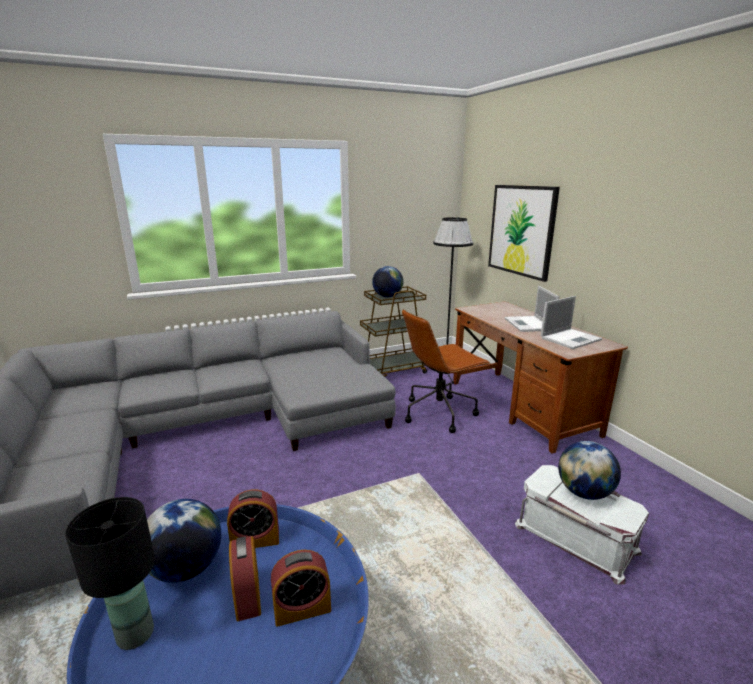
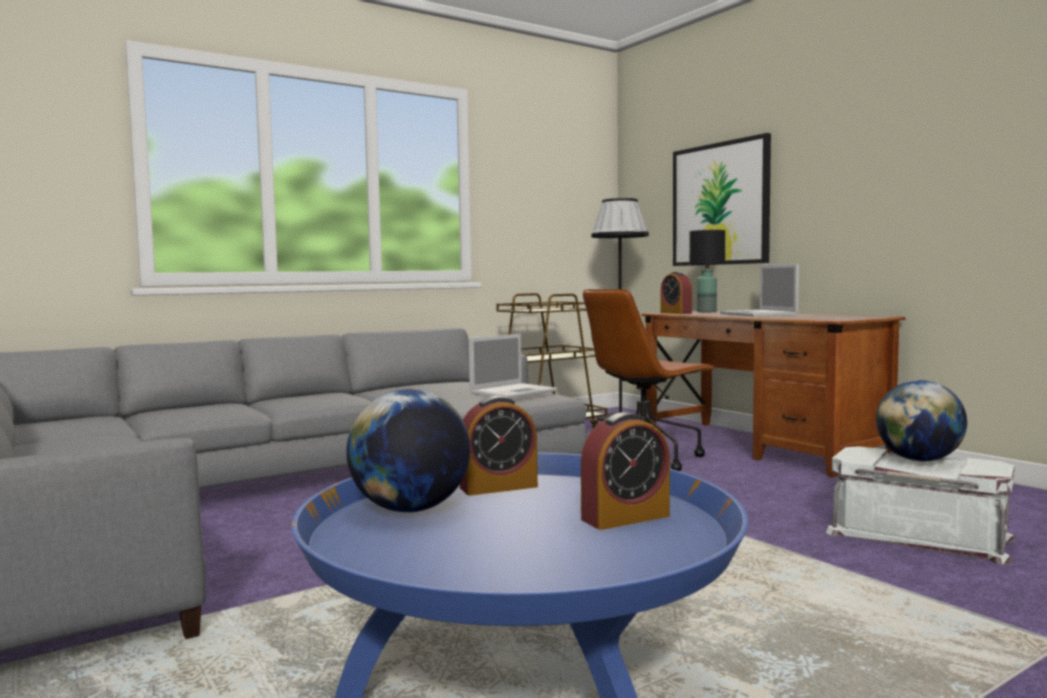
camera: 10 degrees left, 15 degrees down
(135, 633) = (381, 550): black table lamp -> black table lamp (706, 312)
(247, 595) = (531, 517): alarm clock -> alarm clock (676, 313)
(387, 296) = (534, 309): globe -> none
(571, 338) = (826, 316): laptop -> laptop (514, 392)

